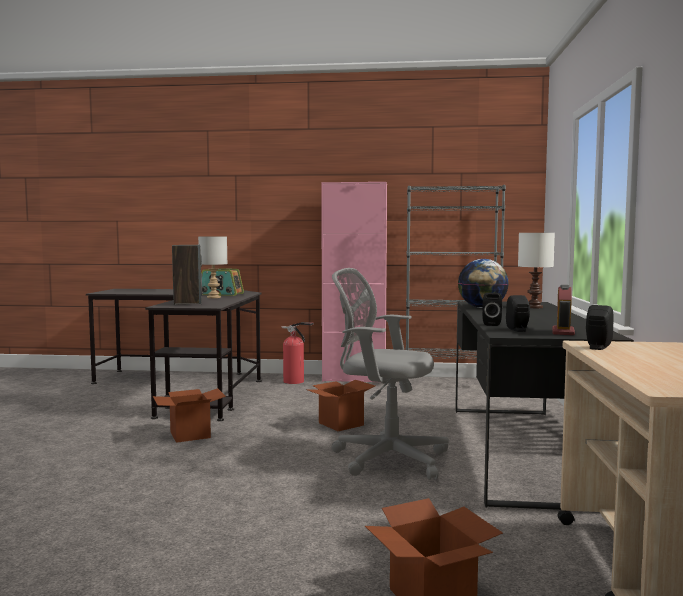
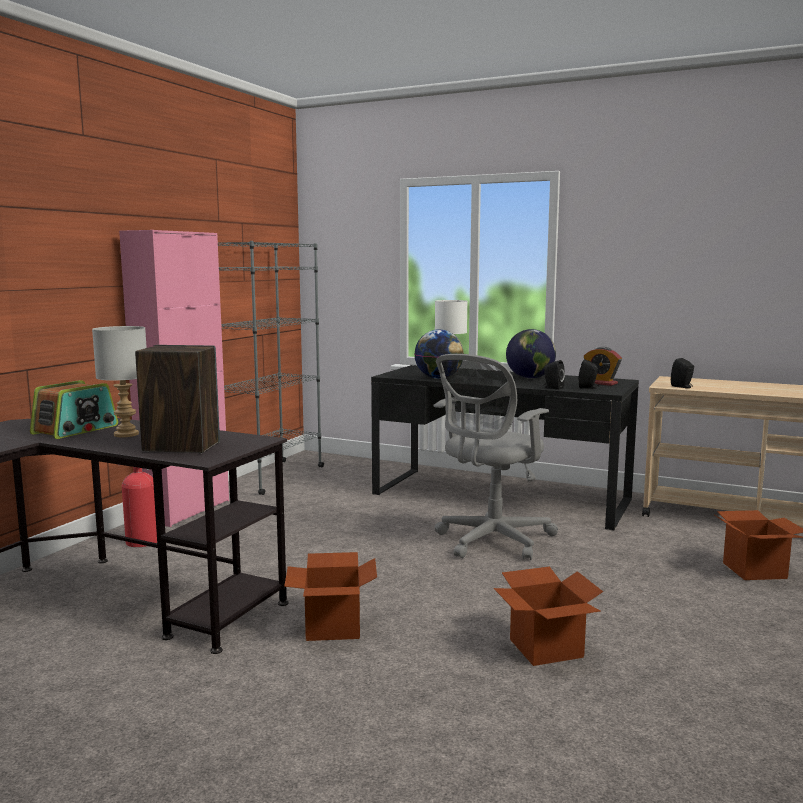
camera: 70 degrees left, 5 degrees up
(341, 424) = (370, 543): cardboard box -> cardboard box (546, 648)
(543, 319) = (530, 378): none -> globe

